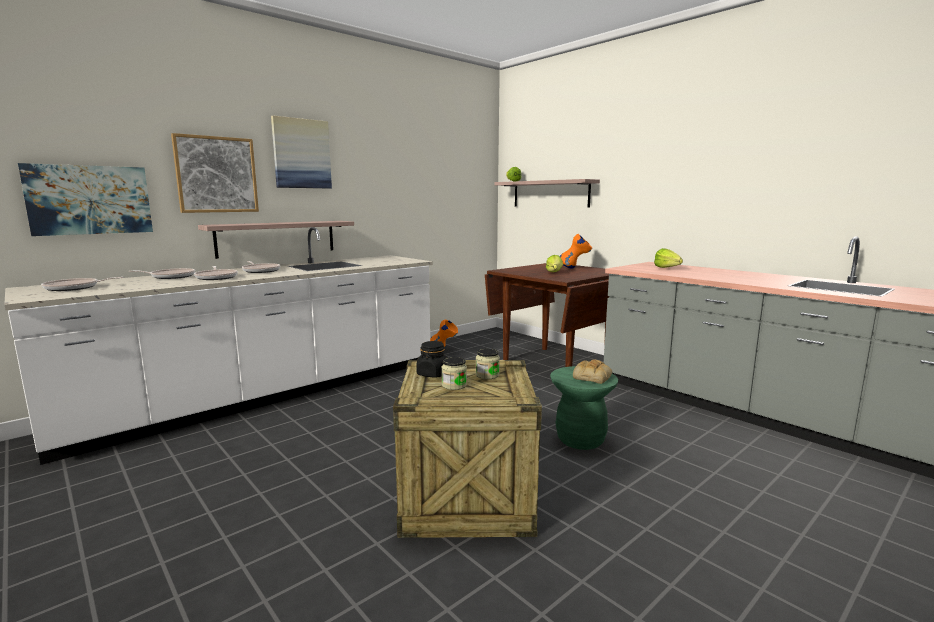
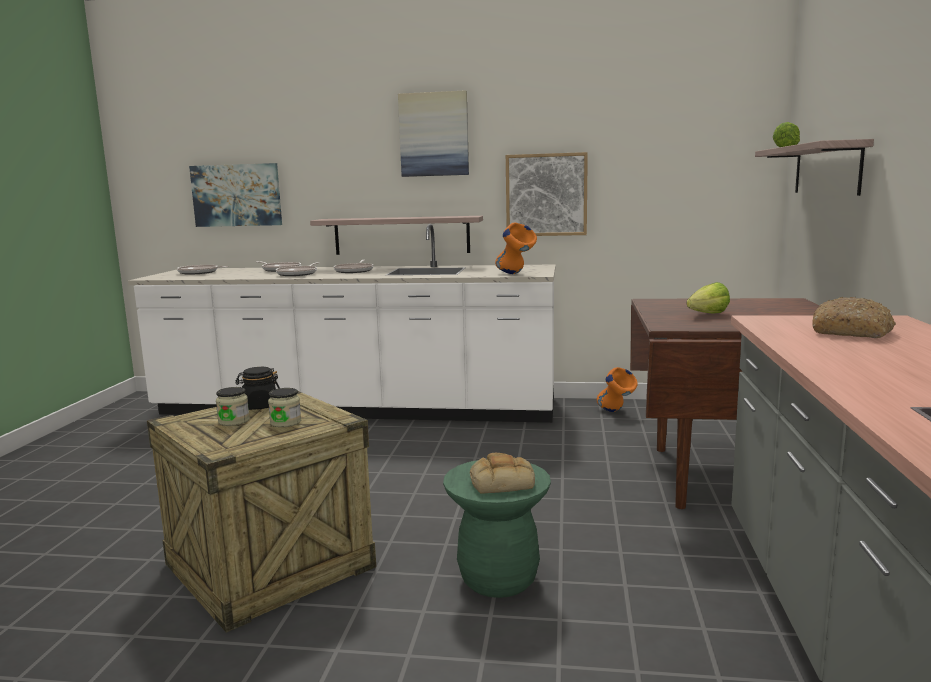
camera: 50 degrees right, 0 degrees up
(216, 175) = (340, 166): picture -> picture (546, 195)
(575, 268) = (785, 312): orange vase -> orange vase (515, 274)
(668, 268) = (852, 332): lettuce -> bread

